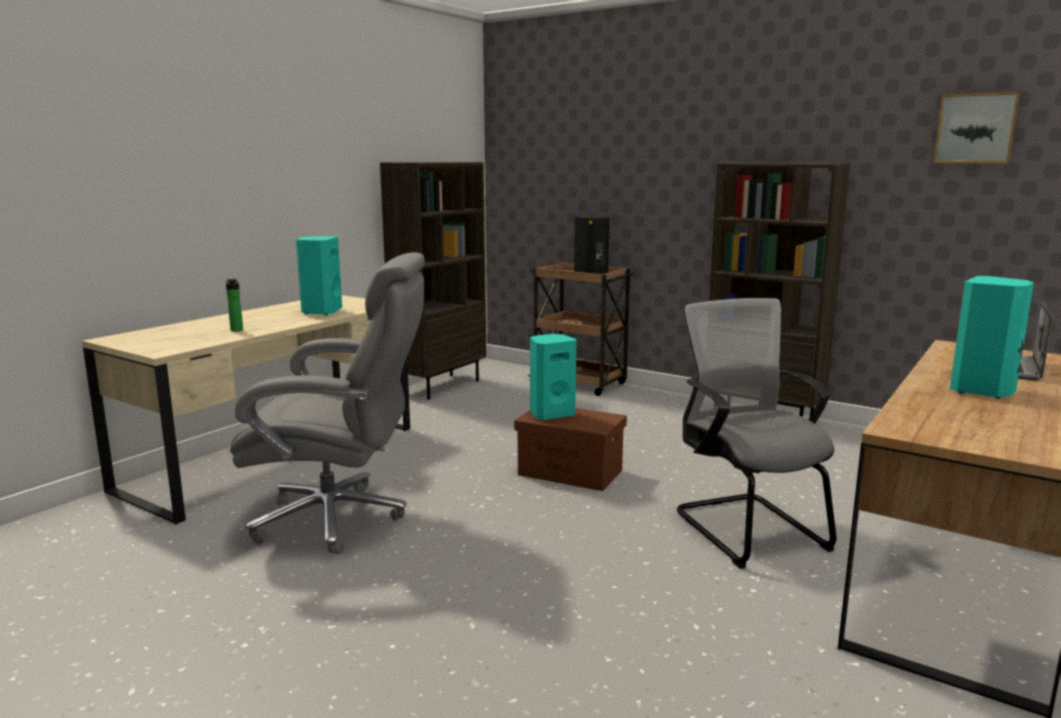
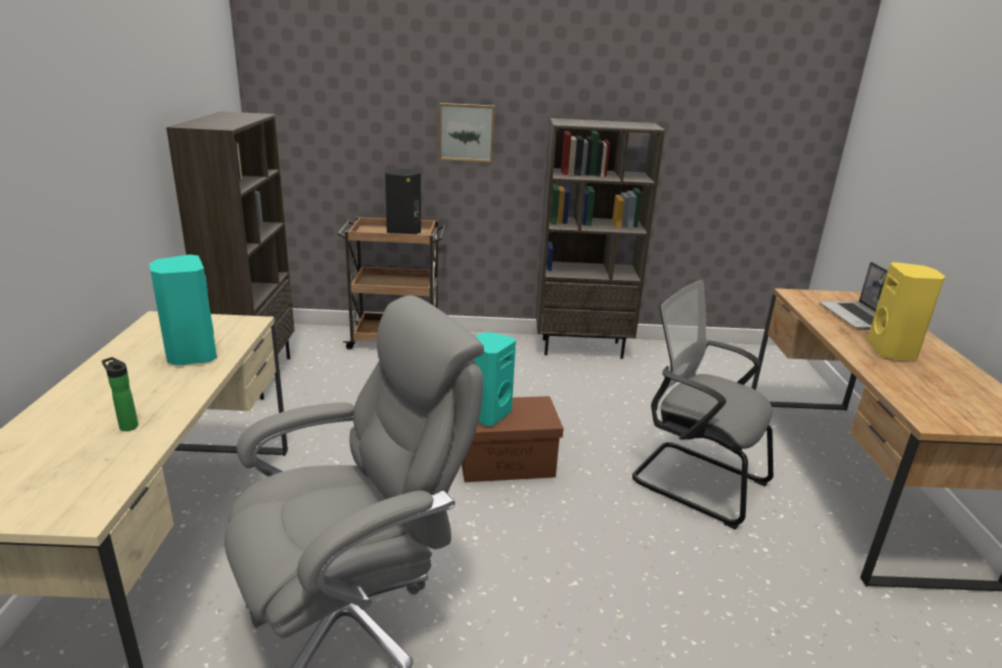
camera: 35 degrees left, 10 degrees up
(976, 128) = (750, 97): picture -> picture (466, 132)
(983, 391) = (892, 352): turquoise speaker -> yellow speaker

